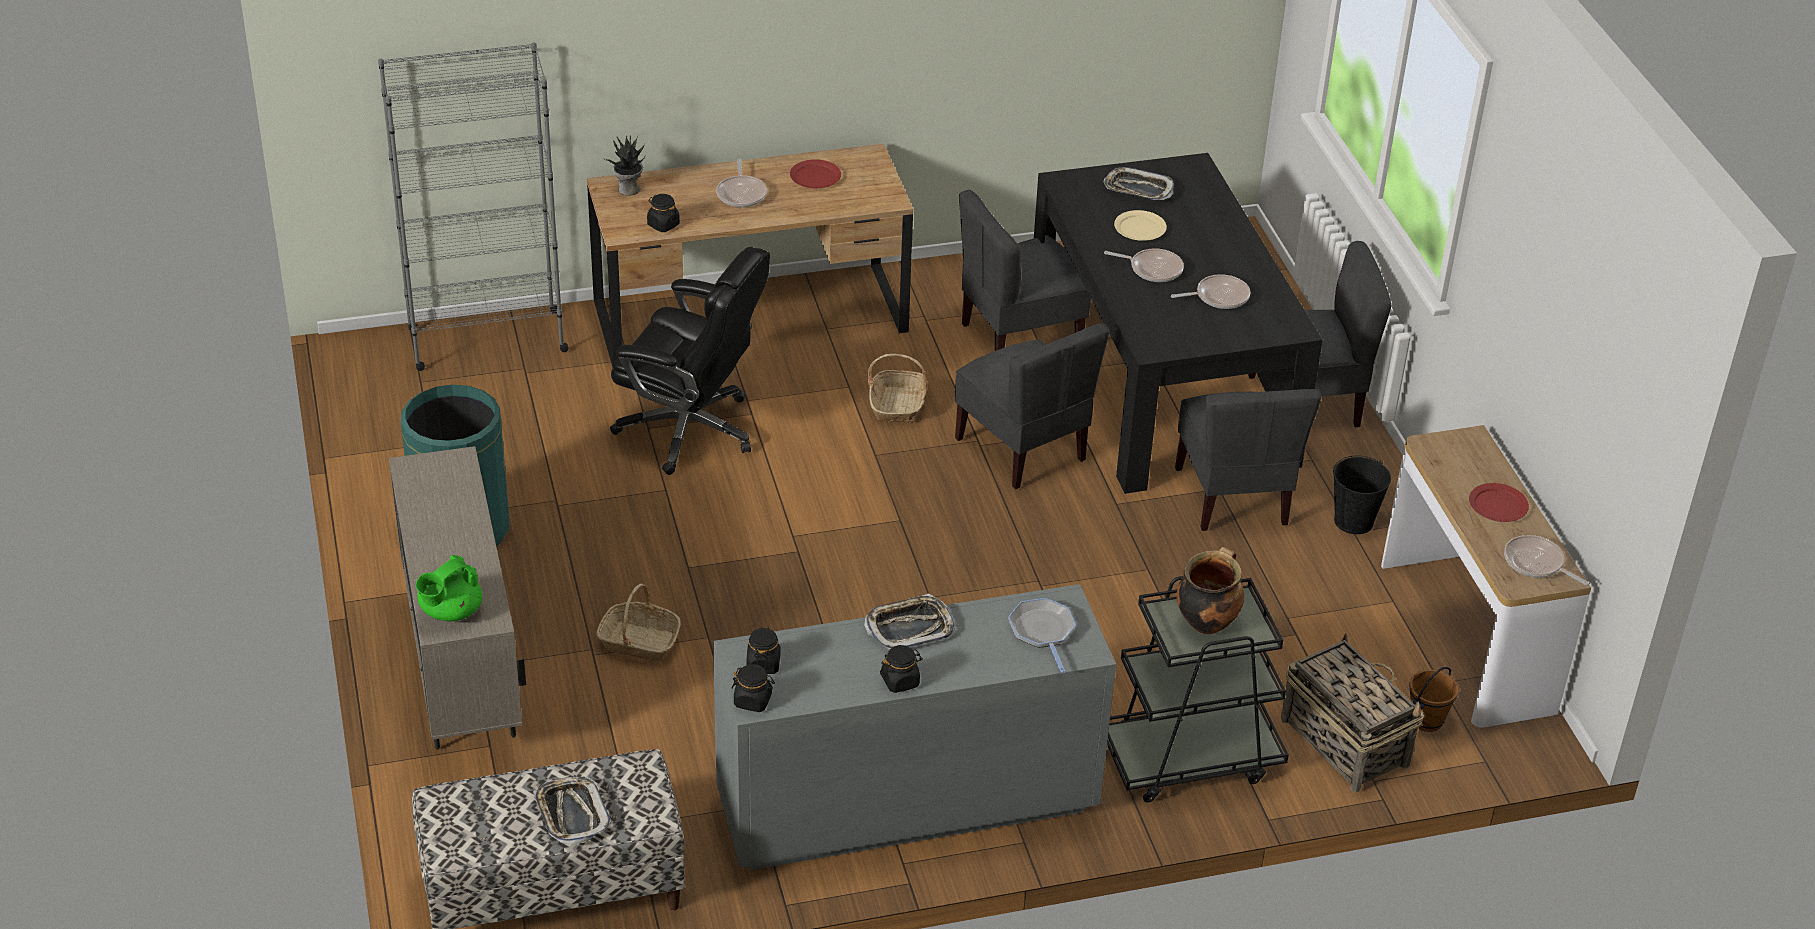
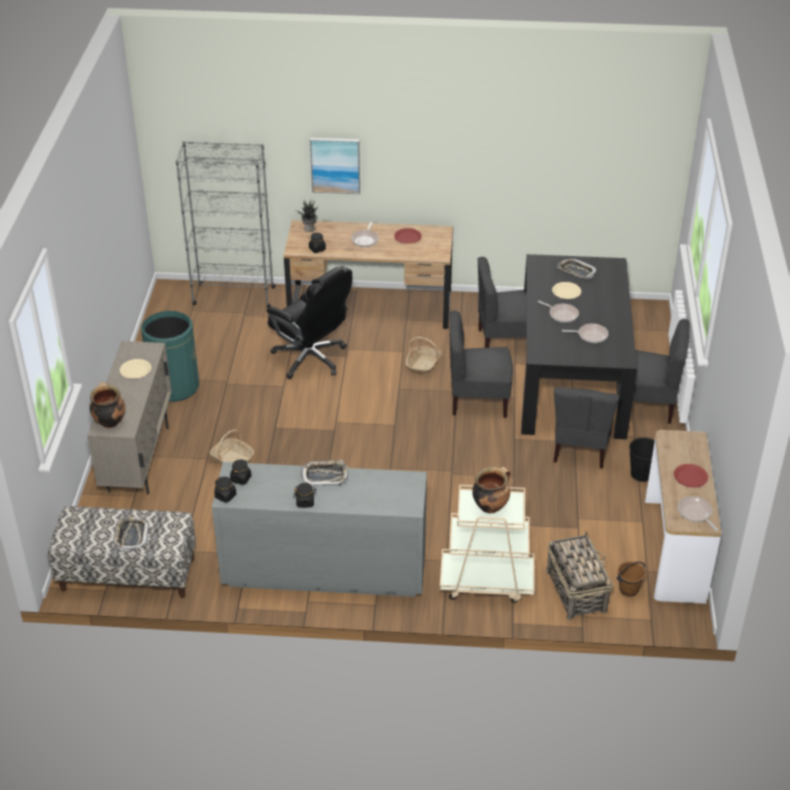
camera: 20 degrees right, 0 degrees up
(447, 508) = (135, 370): none -> beige plate
(450, 612) = (109, 421): green teapot -> cooking pot
(668, 63) = (335, 165): none -> picture
(1022, 449) = (478, 400): grey chair -> grey chair turned 105 degrees clockwise
(1042, 632) = (393, 492): frying pan -> none
(1189, 758) = (486, 581): black cart -> beige cart

